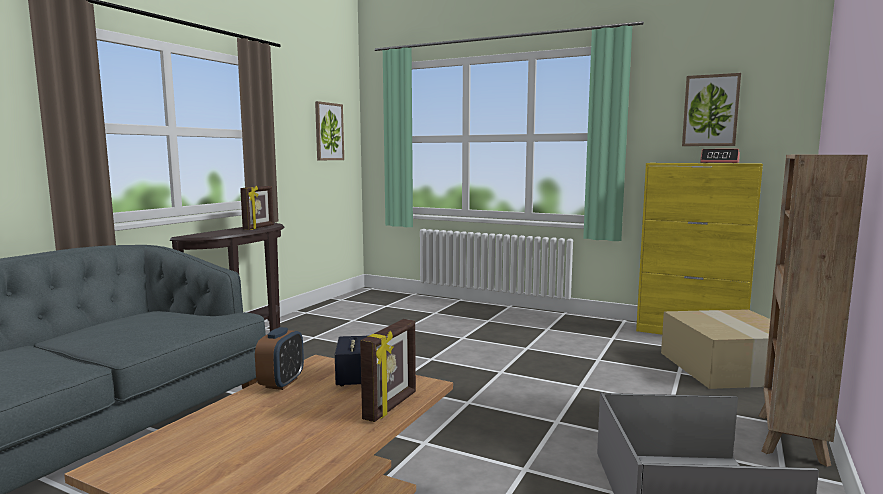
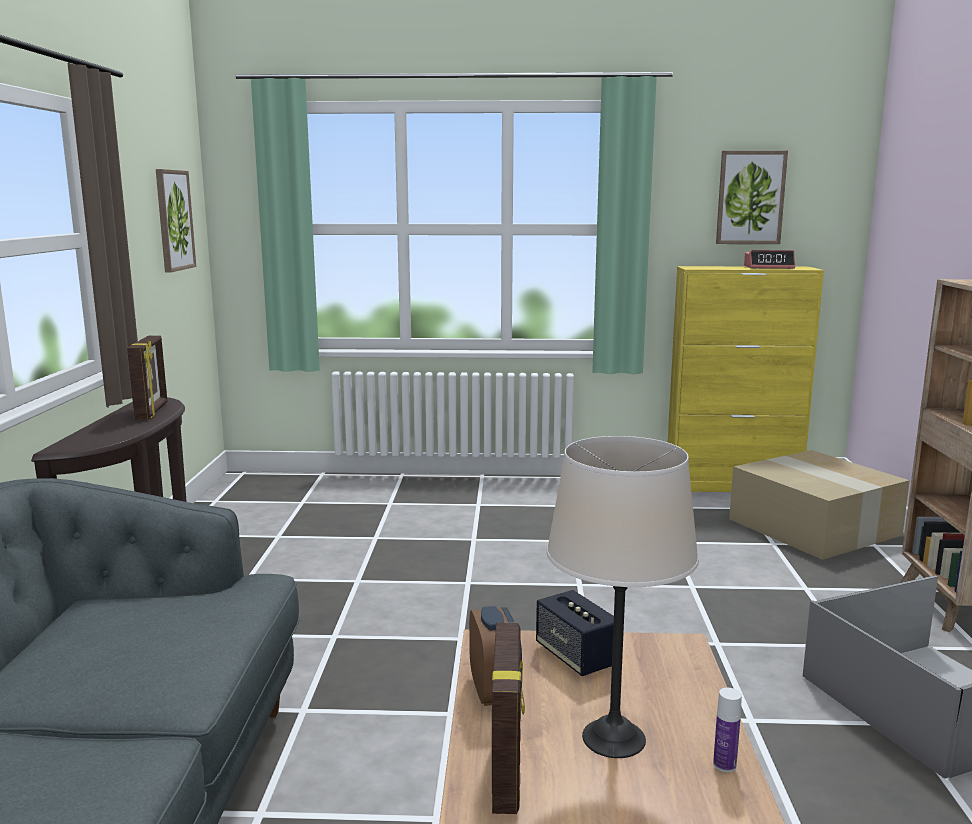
camera: 25 degrees left, 5 degrees up
(306, 416) = (613, 738): none -> beige table lamp
(347, 444) = (724, 765): none -> bottle
(391, 406) = (690, 691): picture frame -> picture frame (508, 771)

